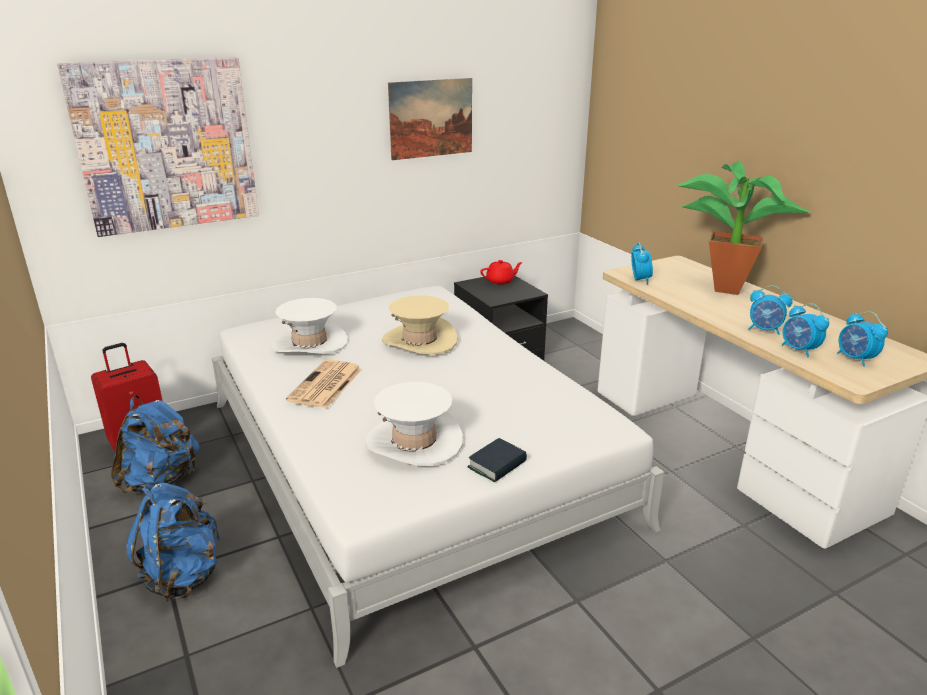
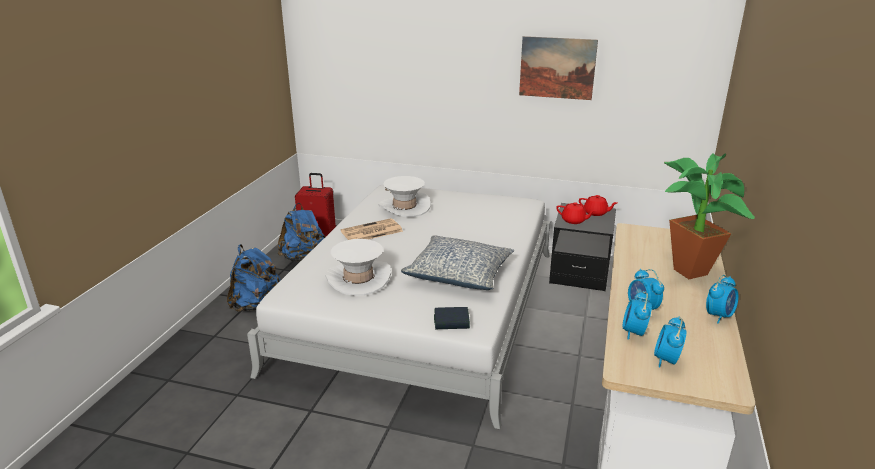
camera: 45 degrees right, 0 degrees up
(166, 145) = (368, 60): picture -> none
(419, 341) = (460, 228): beige hat -> none
(496, 294) = (574, 221): none -> red teapot
(497, 465) = (375, 311): book -> book (451, 322)
(501, 385) = (459, 274): none -> pillow
(640, 280) = (631, 239): alarm clock -> alarm clock (719, 316)

